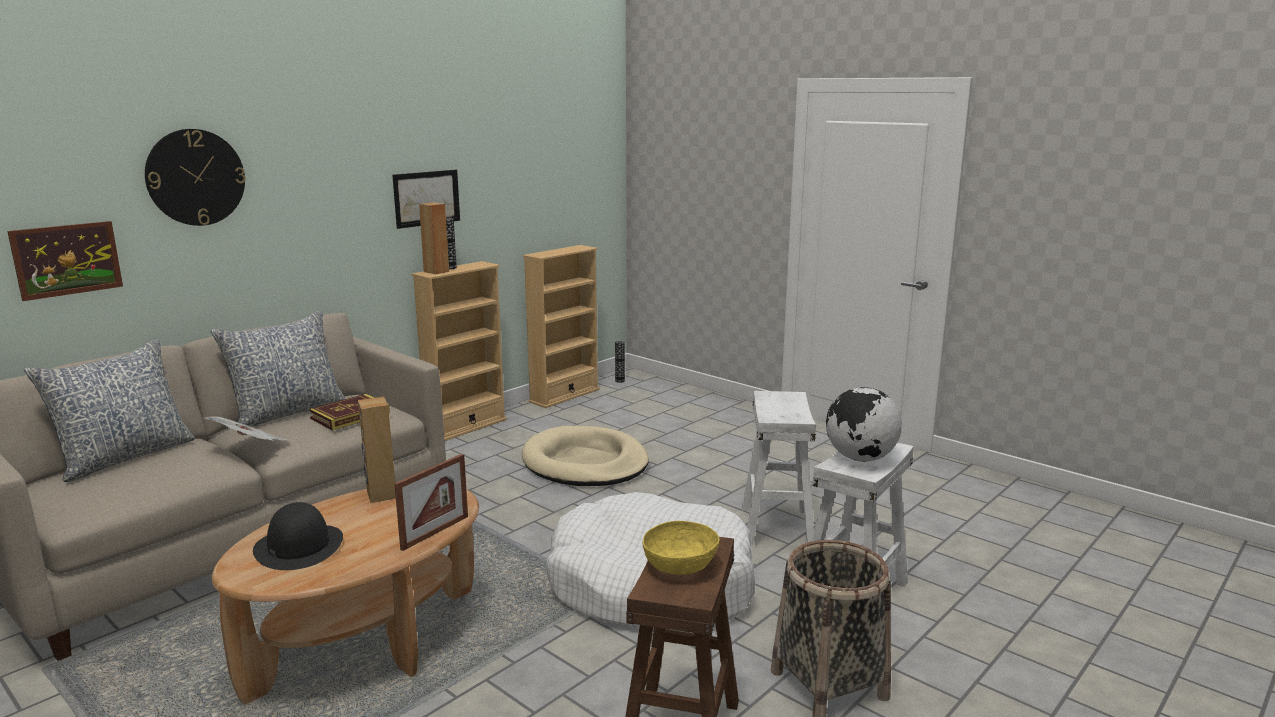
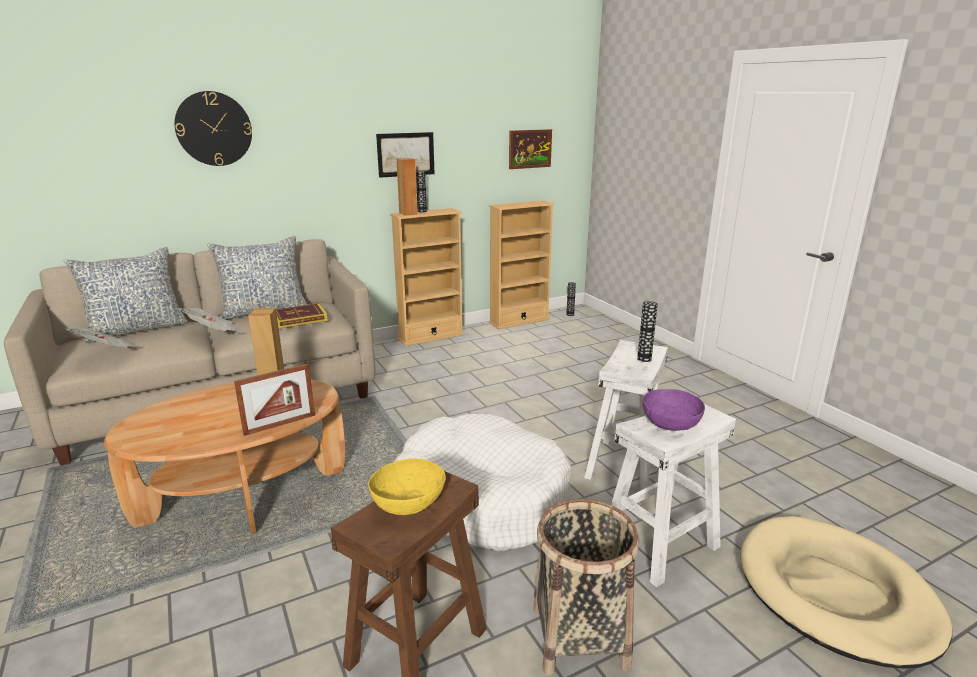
camera: 20 degrees right, 5 degrees up
(67, 259) = (118, 185): picture -> picture (530, 149)
(122, 488) = (109, 352): none -> newspaper
(298, 546) = (181, 417): black hat -> none
(585, 463) = (499, 379): beige dog bed -> beige dog bed (835, 593)
(791, 406) = (644, 359): none -> vase
(860, 458) = (670, 423): globe -> purple bowl

